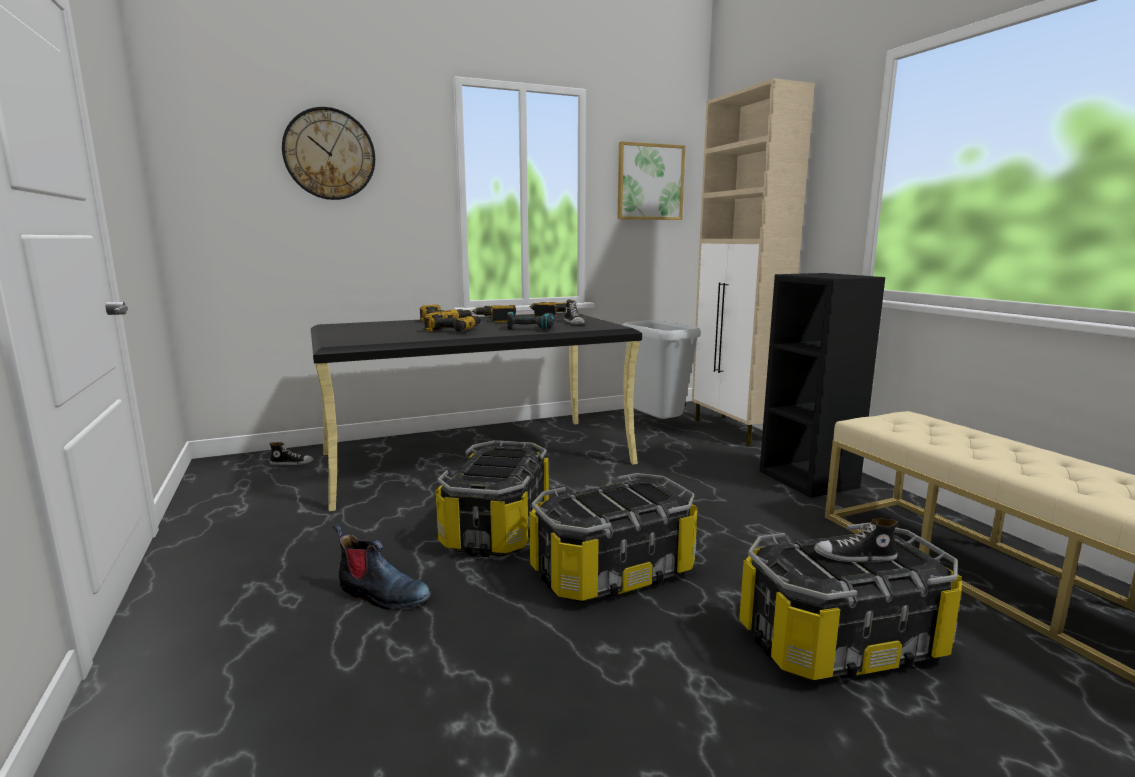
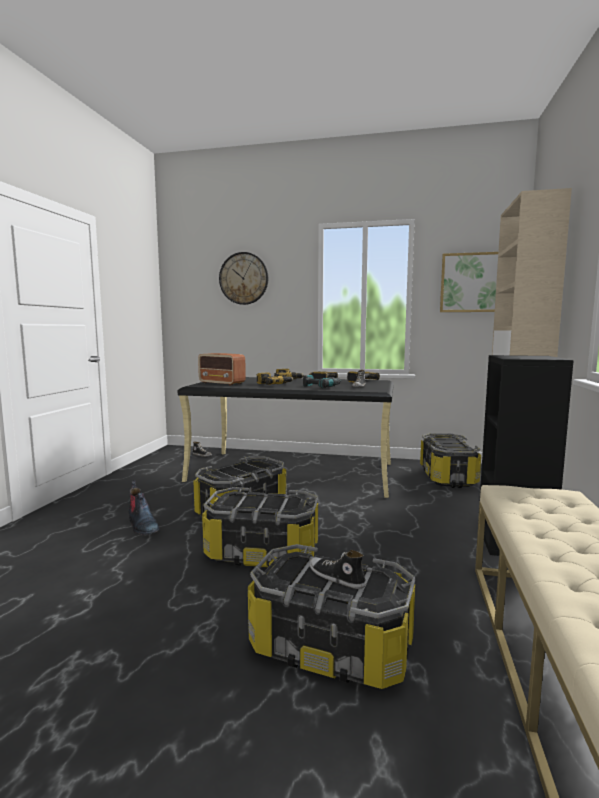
camera: 35 degrees right, 5 degrees down
(368, 336) = (222, 383): none -> radio
(657, 426) = (448, 477): grey trash can -> storage box

